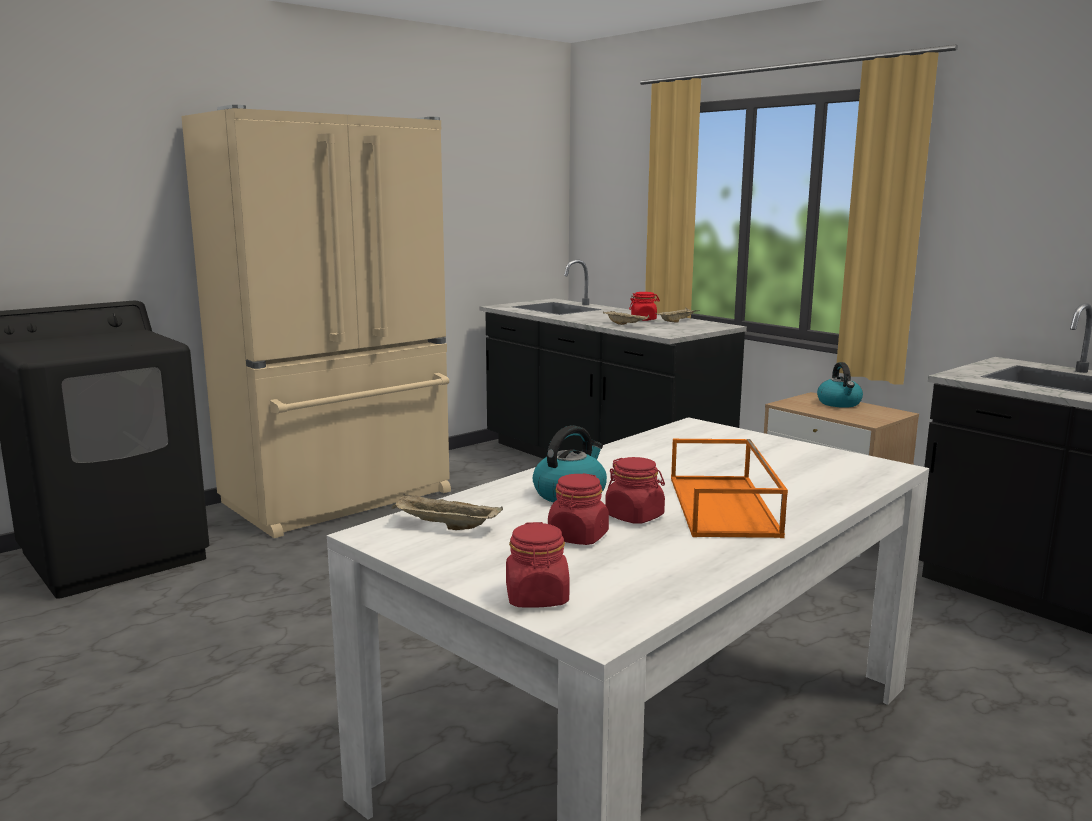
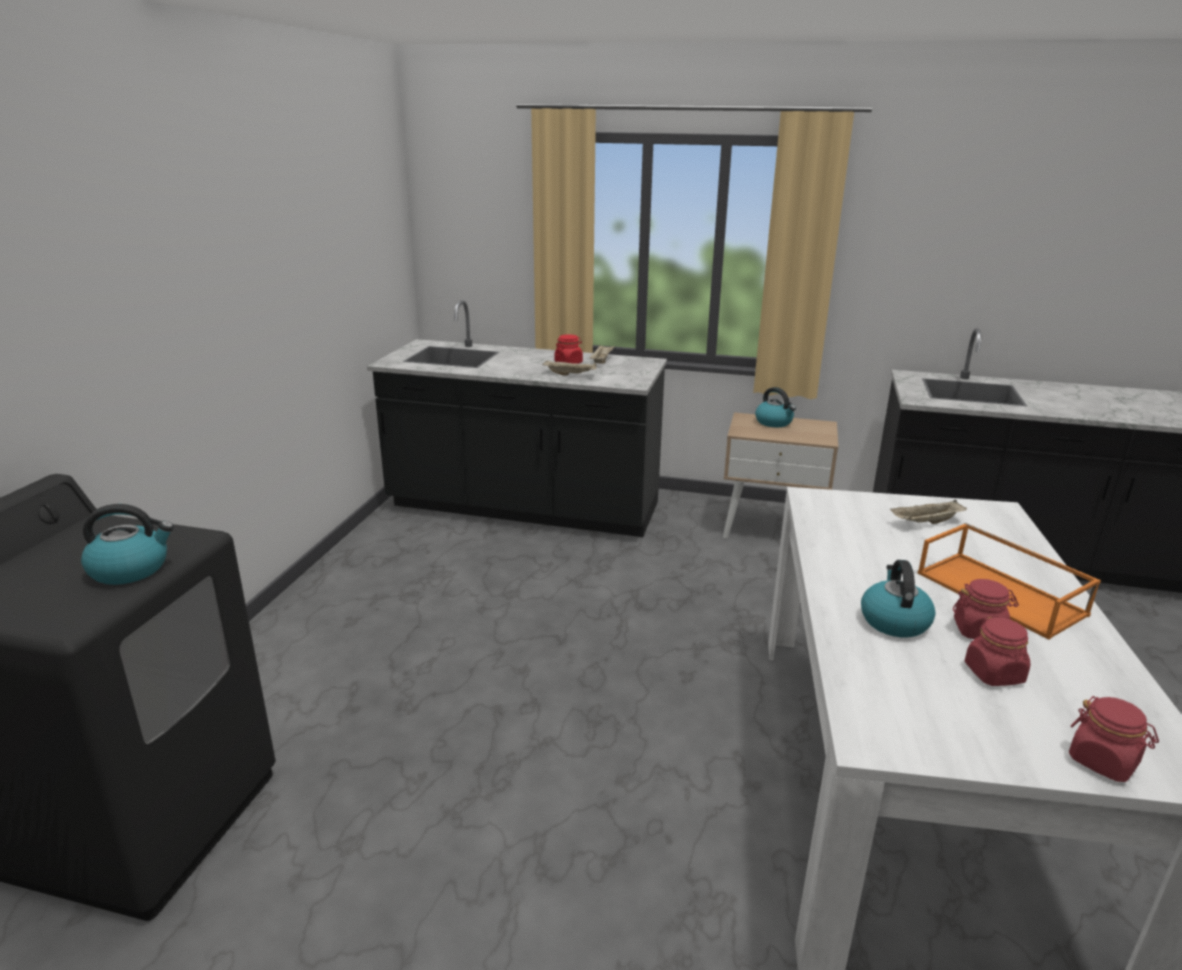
camera: 35 degrees left, 10 degrees up
(108, 347) = (131, 569): none -> kettle
(341, 498) = (321, 630): beige fridge -> none
(444, 526) = (895, 706): beige tray -> beige tray (926, 523)

